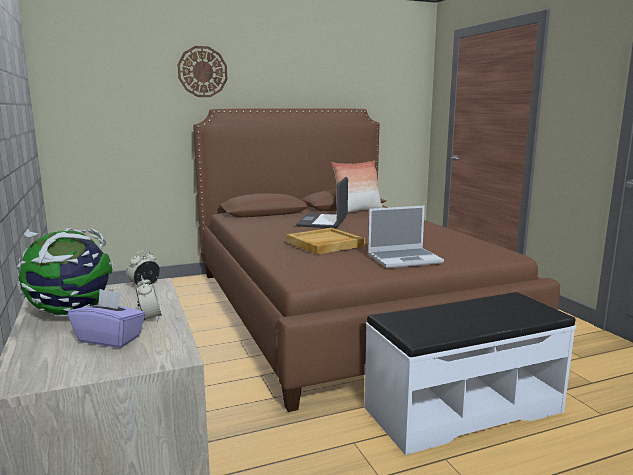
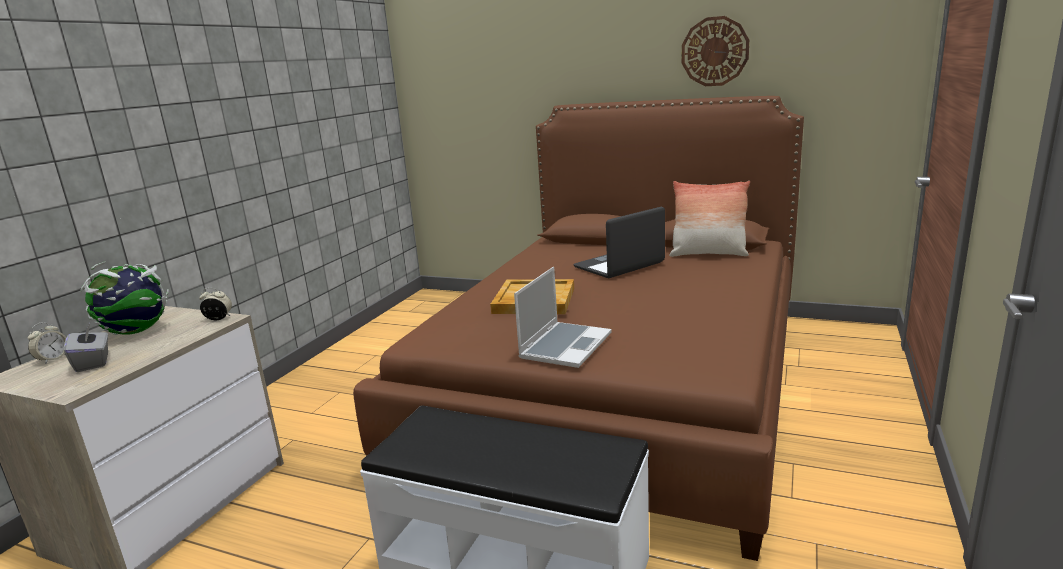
camera: 45 degrees right, 5 degrees up
(110, 339) = (93, 362): purple tissue box -> grey tissue box
(150, 318) = (145, 352): alarm clock -> alarm clock (53, 359)
(202, 72) = (552, 59): wall clock -> wall clock (714, 51)
(405, 259) = (565, 346): laptop -> laptop turned 90 degrees counterclockwise

